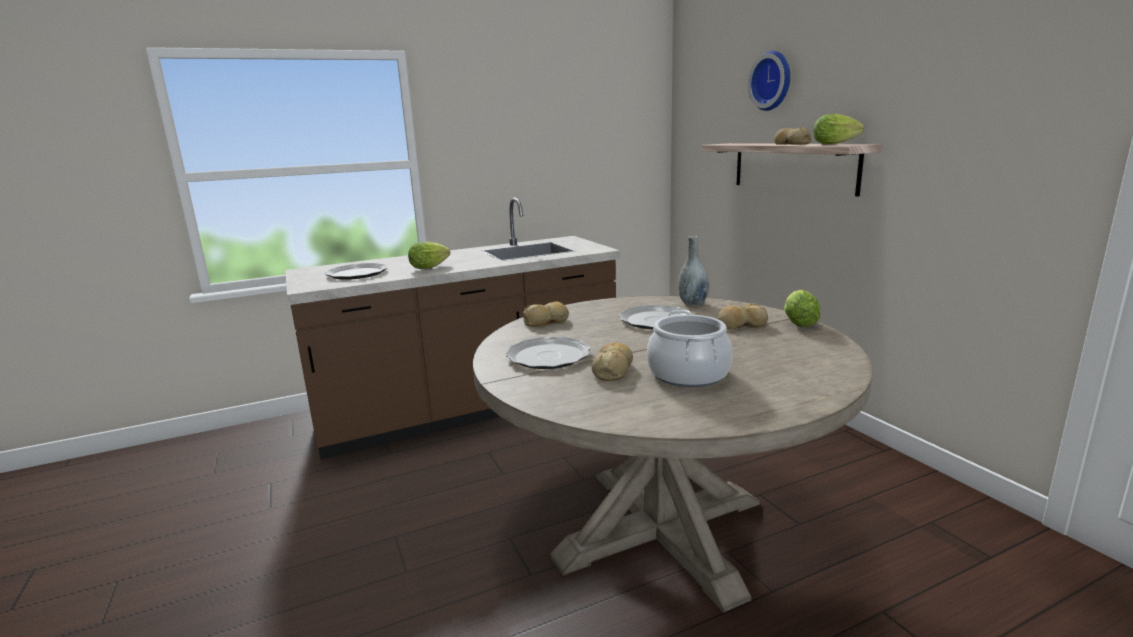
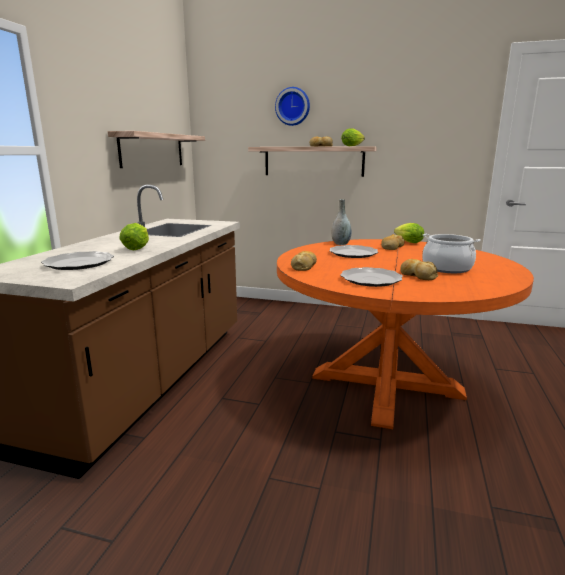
camera: 50 degrees left, 0 degrees up
(584, 152) = (152, 150): none -> shelf
(660, 529) = (386, 384): beige dining table -> orange dining table

